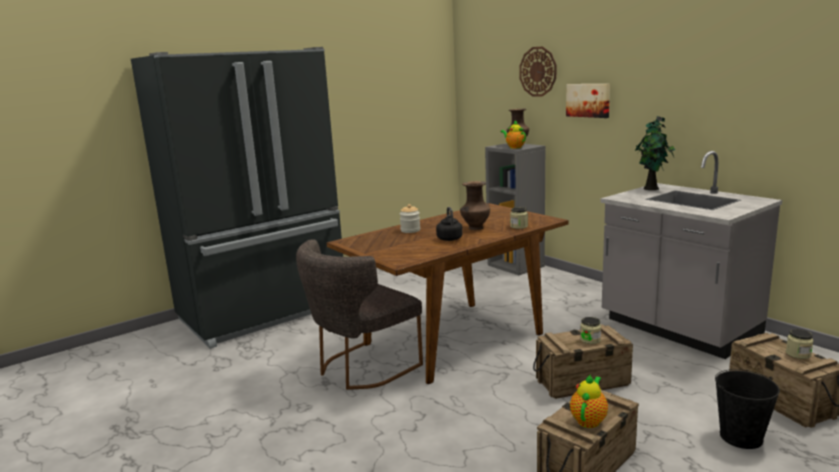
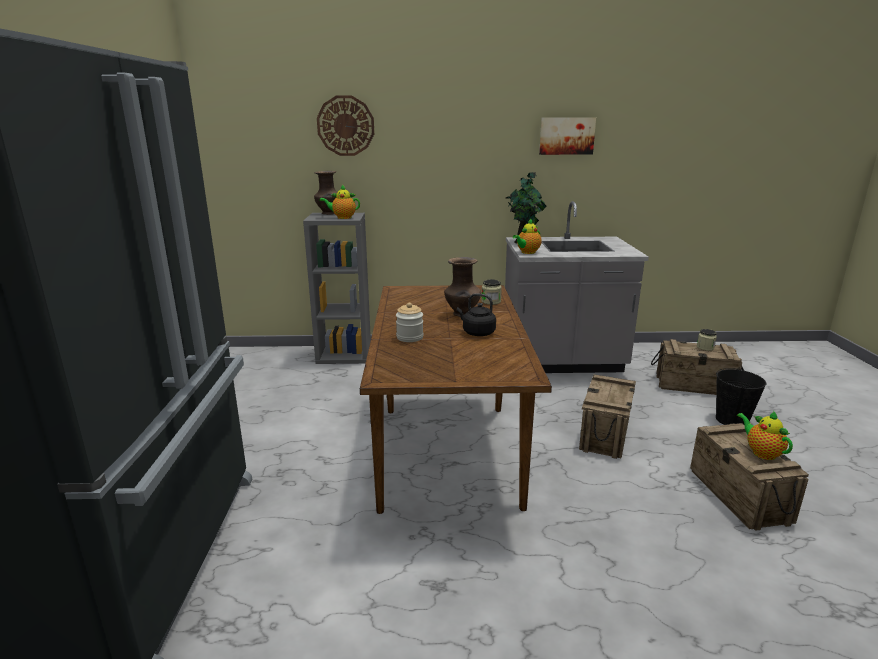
camera: 55 degrees left, 5 degrees up
(362, 368) = (437, 540): grey chair -> none
(588, 100) = (419, 159): picture -> picture (566, 136)
(590, 340) = (615, 391): jar -> none
(621, 196) = (527, 252): none -> teapot

